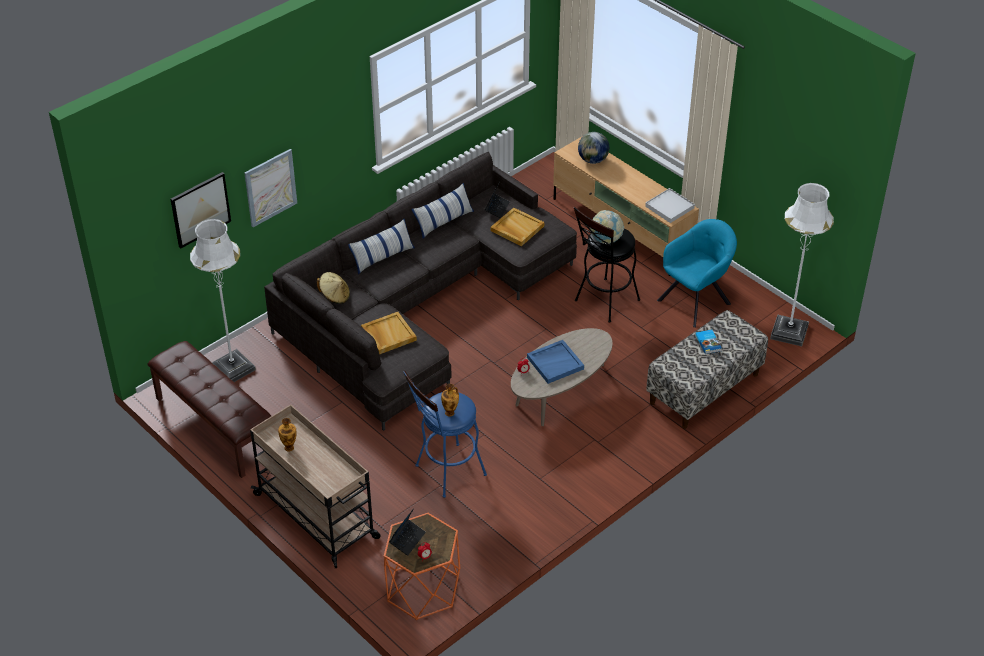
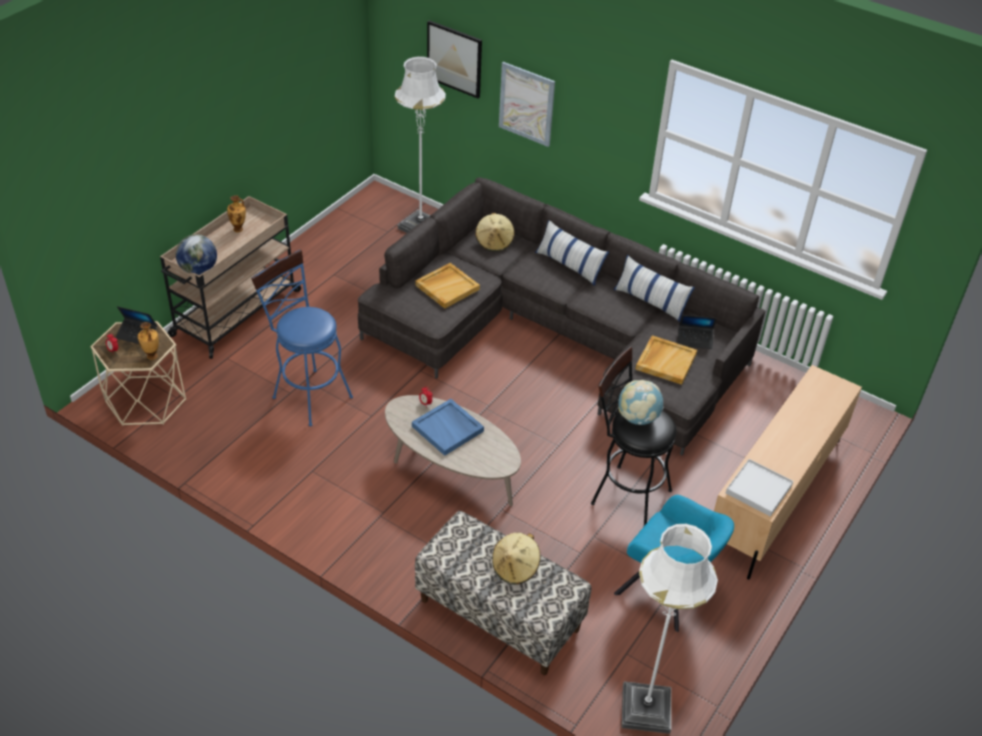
camera: 75 degrees right, 0 degrees up
(214, 427) = (341, 230): brown bench -> none
(423, 589) = (145, 401): orange side table -> beige side table
(450, 413) = (296, 324): vase -> vase (152, 356)
(593, 160) = (816, 402): globe -> globe (198, 270)
(708, 343) = (515, 568): book -> beige hat

